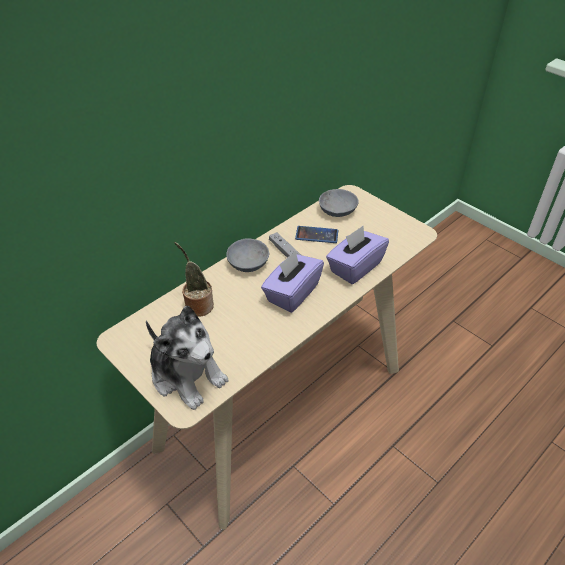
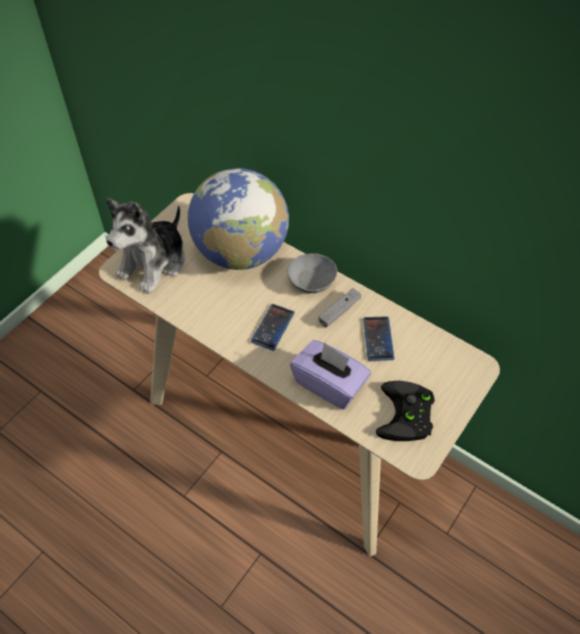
camera: 80 degrees right, 10 degrees up
(197, 305) = (241, 252): potted plant -> globe
(292, 293) = (273, 327): purple tissue box -> phone
(337, 211) = (433, 356): grey bowl -> none
(387, 232) = (407, 416): none -> black game controller

